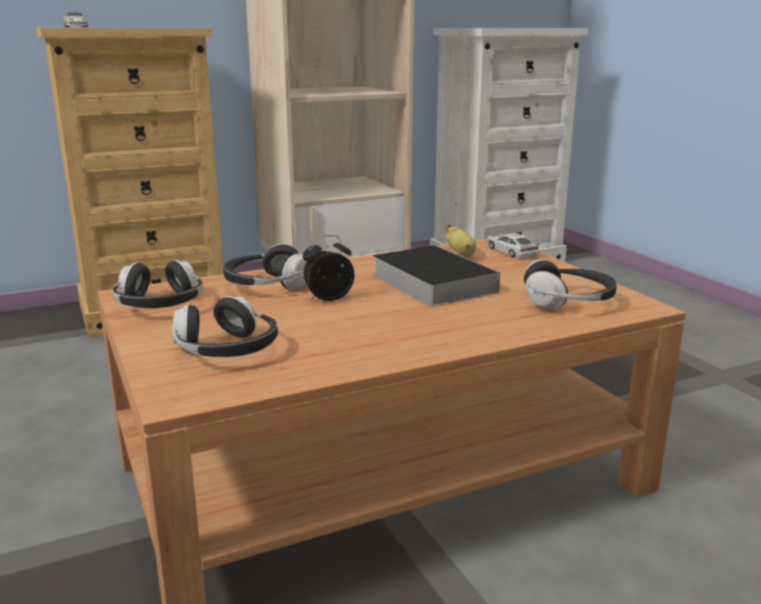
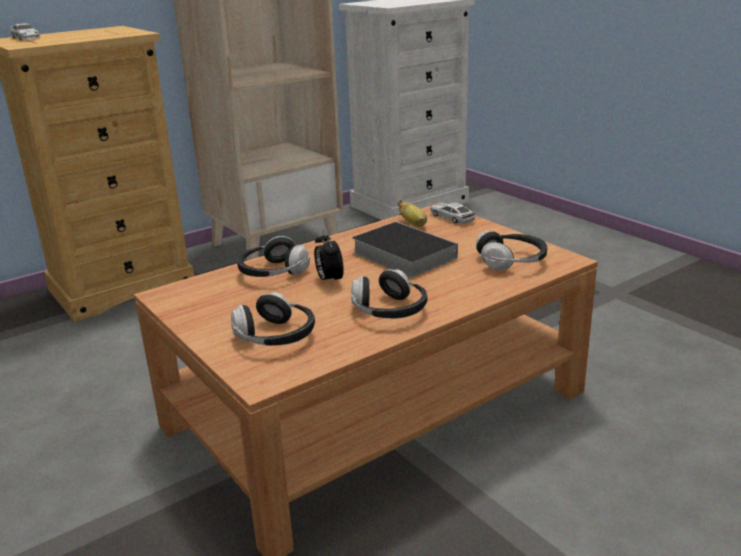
camera: 10 degrees left, 5 degrees up
(160, 305) = (196, 302): headphones -> headphones (389, 311)
(328, 299) = (329, 280): alarm clock -> alarm clock turned 75 degrees counterclockwise

